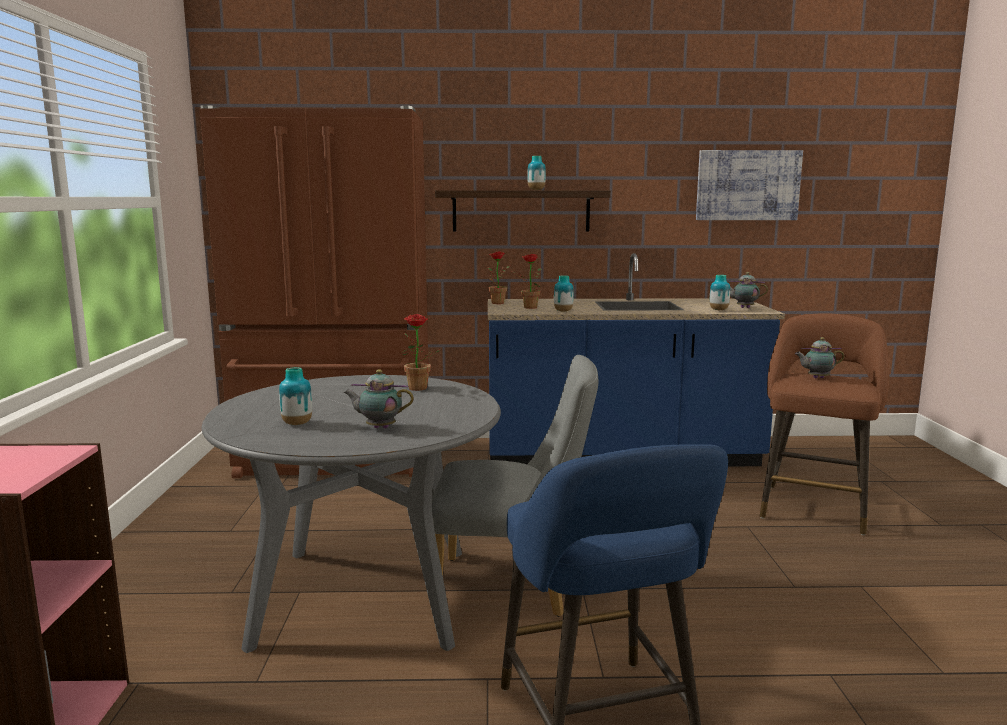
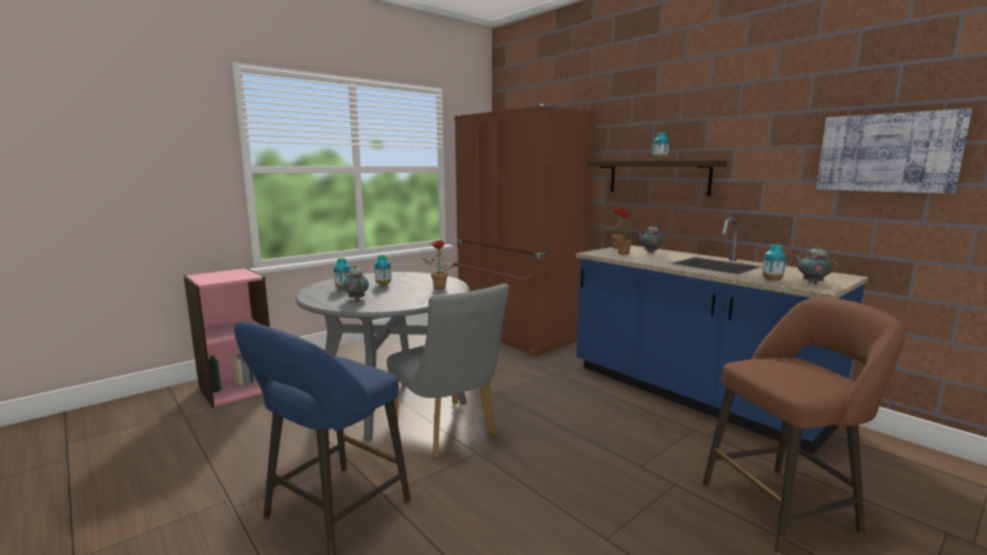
camera: 50 degrees right, 0 degrees up
(563, 311) = (633, 259): vase -> vase (383, 284)
(816, 378) = (792, 367): teapot -> teapot (650, 252)

